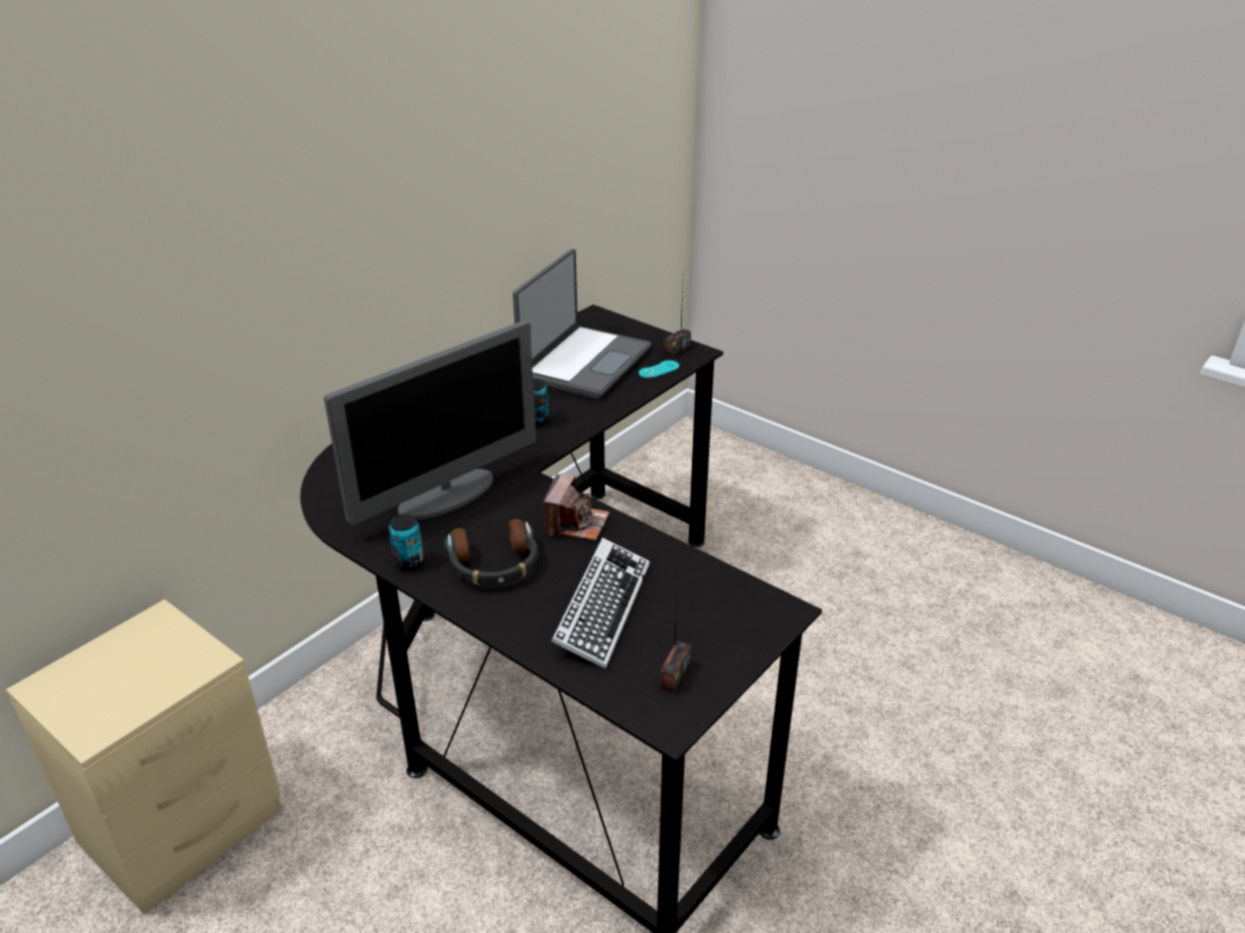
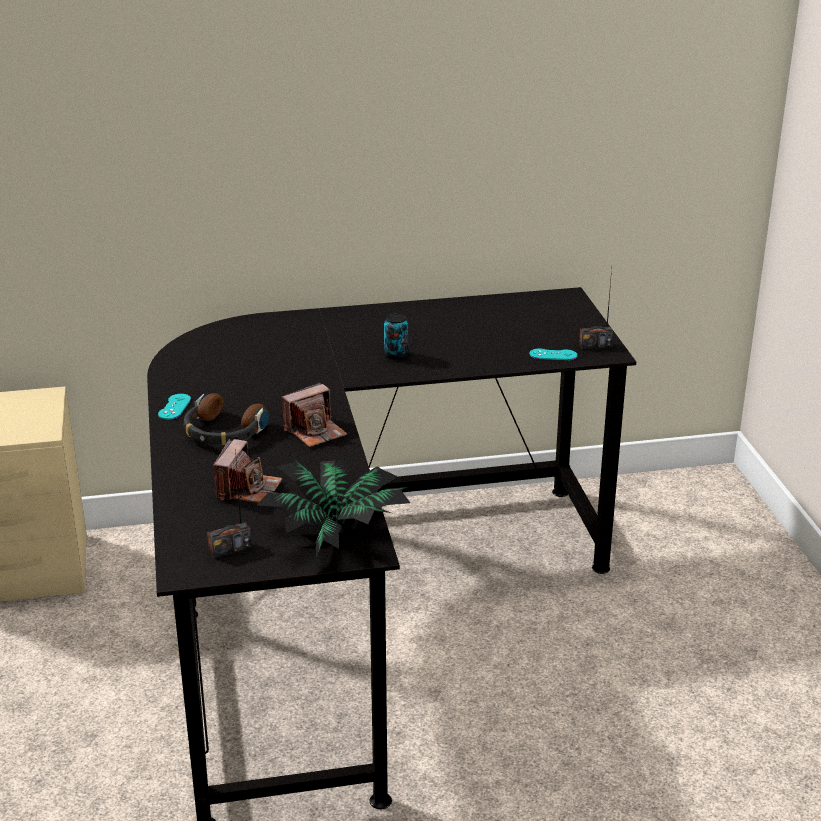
camera: 40 degrees right, 5 degrees down
(408, 562) = (174, 407): can -> turquoise game controller
(447, 495) = (259, 378): monitor -> none
(583, 363) = (498, 328): laptop -> none
(602, 608) = (248, 489): keyboard -> camera
(735, 608) = (337, 533): none -> potted plant

